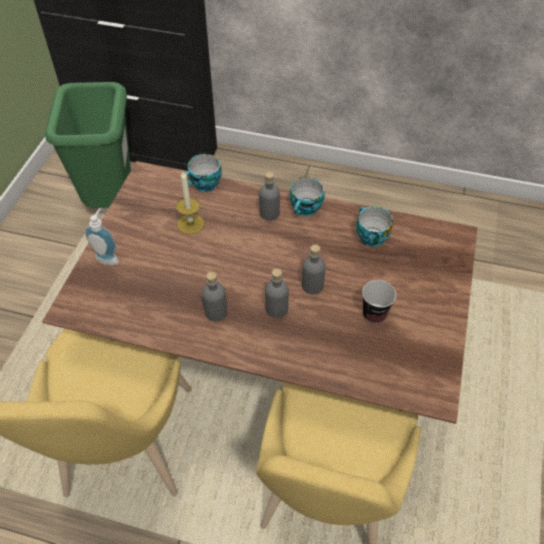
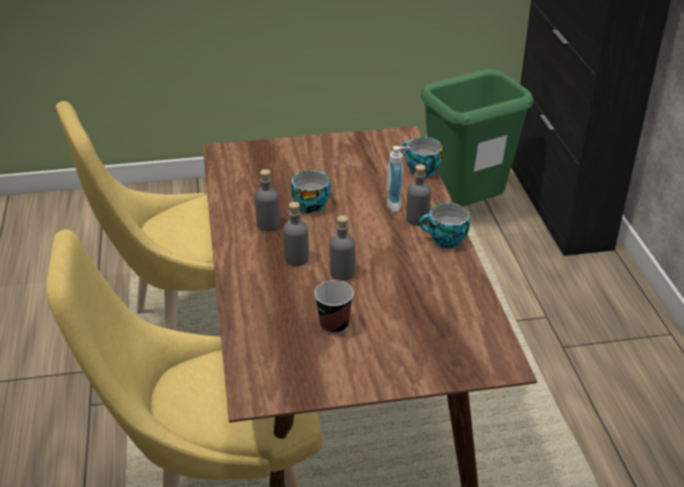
camera: 65 degrees right, 15 degrees down
(108, 257) = (289, 150): soap dispenser -> soap dispenser (397, 204)
(190, 224) = (363, 178): candle -> none
(370, 236) = (443, 295): cup -> cup (311, 204)

